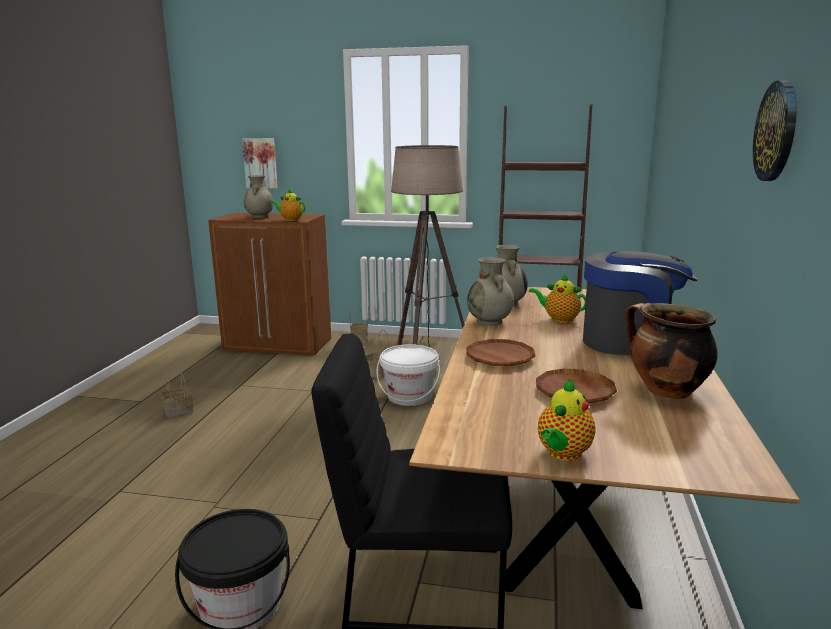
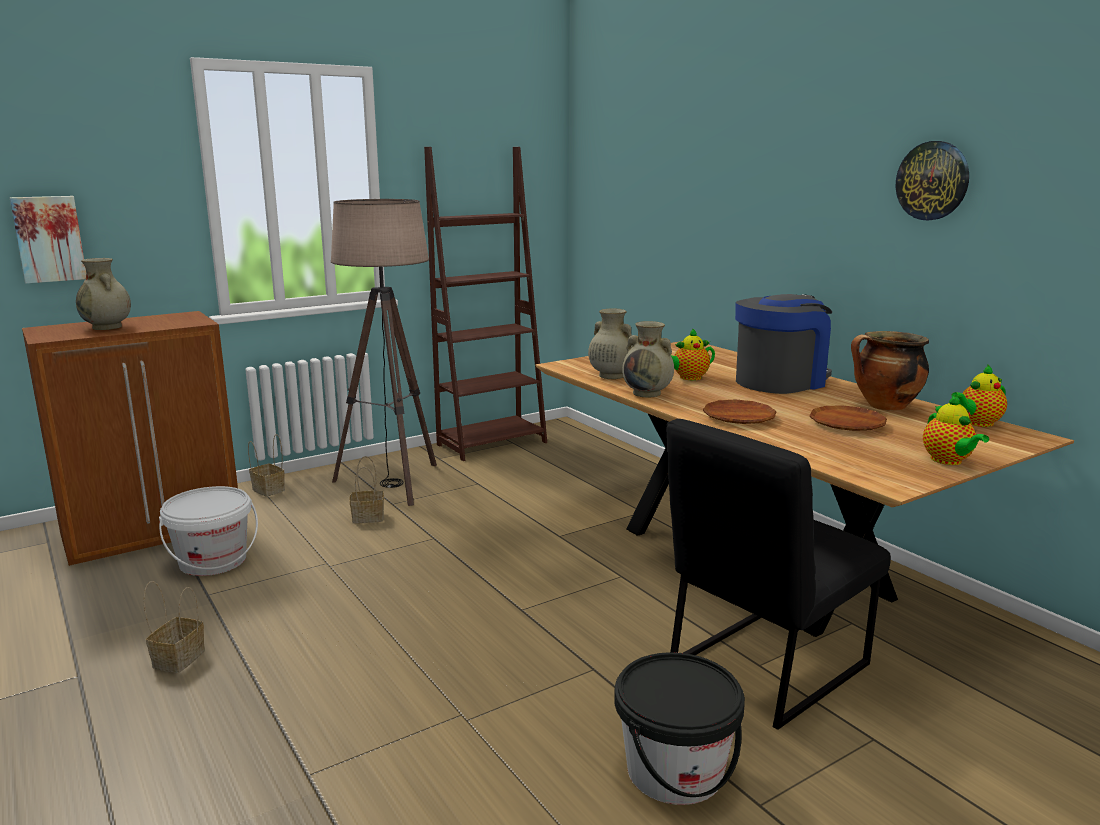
camera: 45 degrees left, 0 degrees up
(290, 220) = (179, 324): teapot -> teapot (977, 423)
(409, 396) = (453, 527): white bucket -> white bucket (213, 561)

